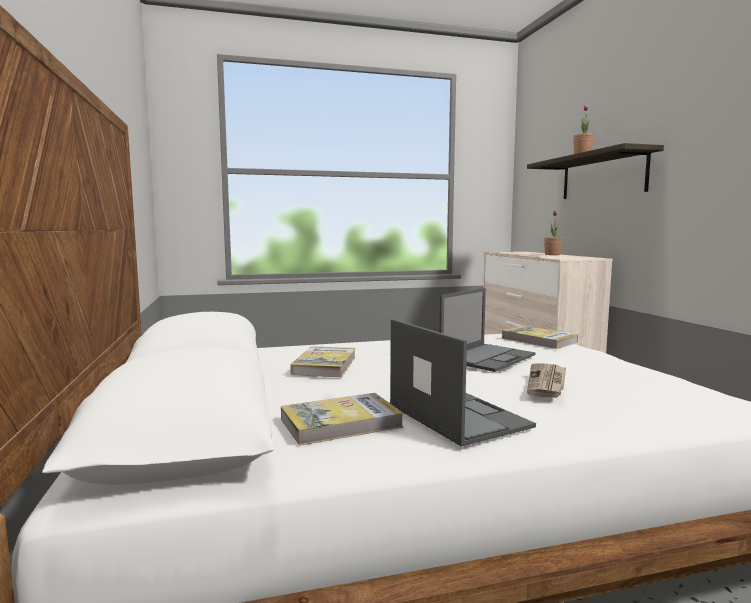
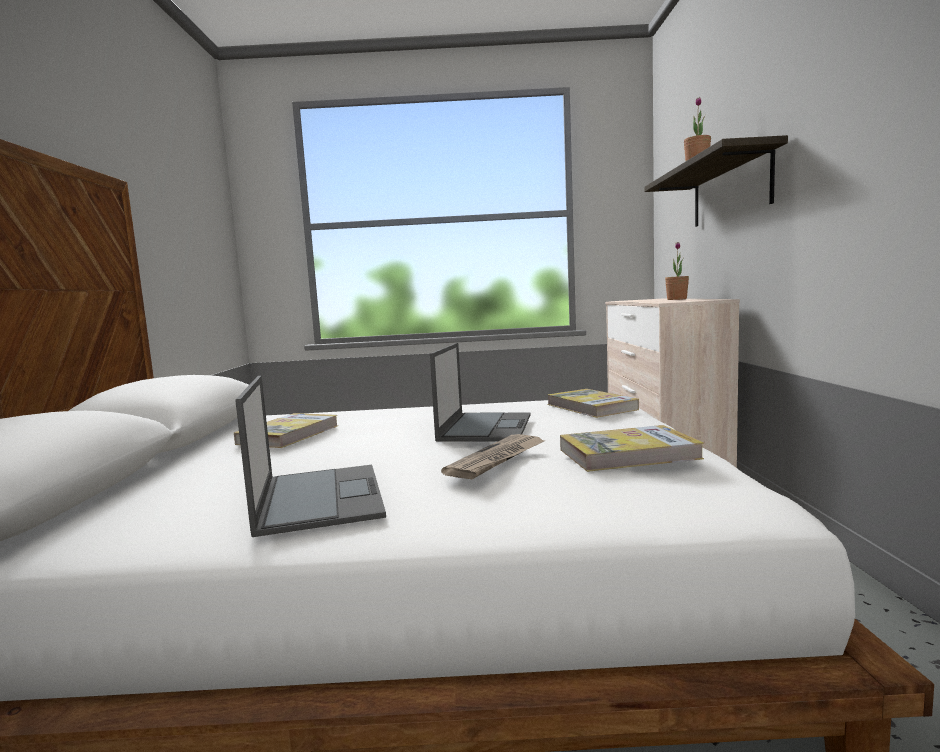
camera: 15 degrees right, 0 degrees up
(341, 423) = (184, 501): book -> book (628, 454)
(487, 357) = (485, 427): laptop -> laptop turned 45 degrees counterclockwise

